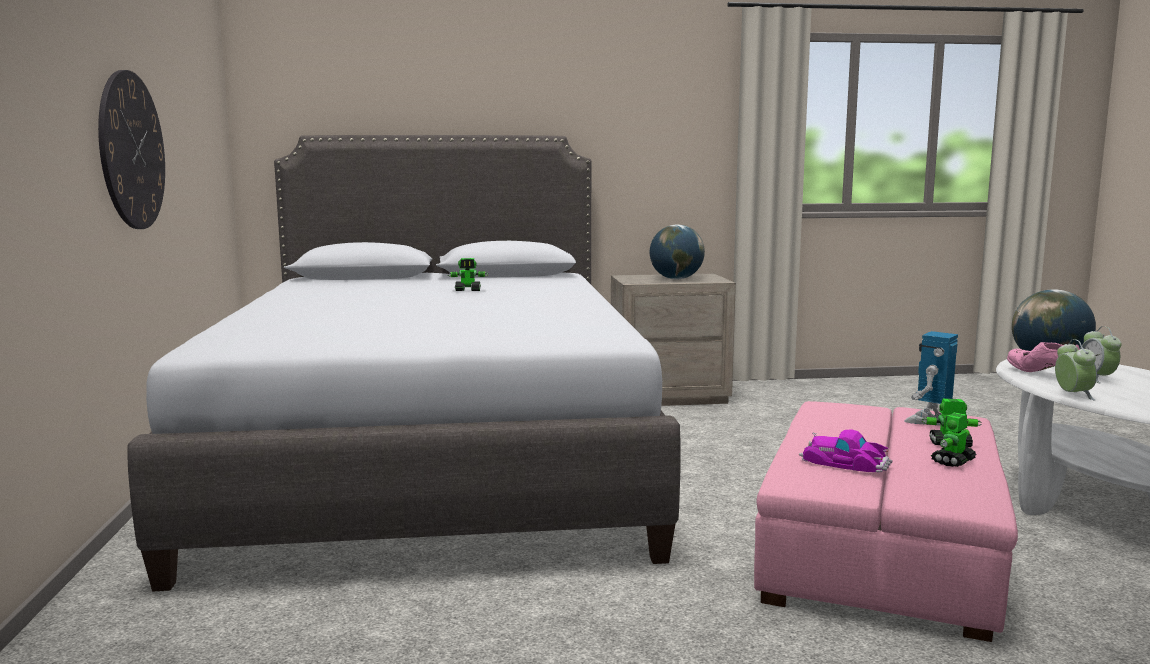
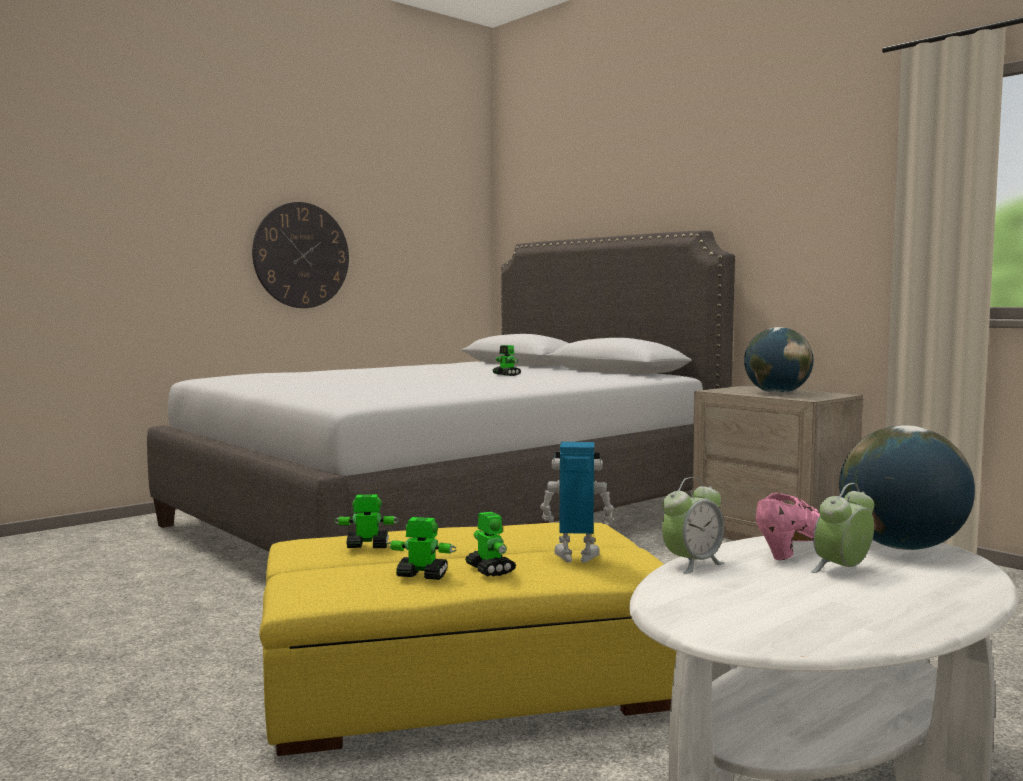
camera: 55 degrees right, 5 degrees down
(844, 461) = (367, 546): toy car -> toy robot
(881, 548) = (465, 681): pink ottoman -> yellow ottoman

